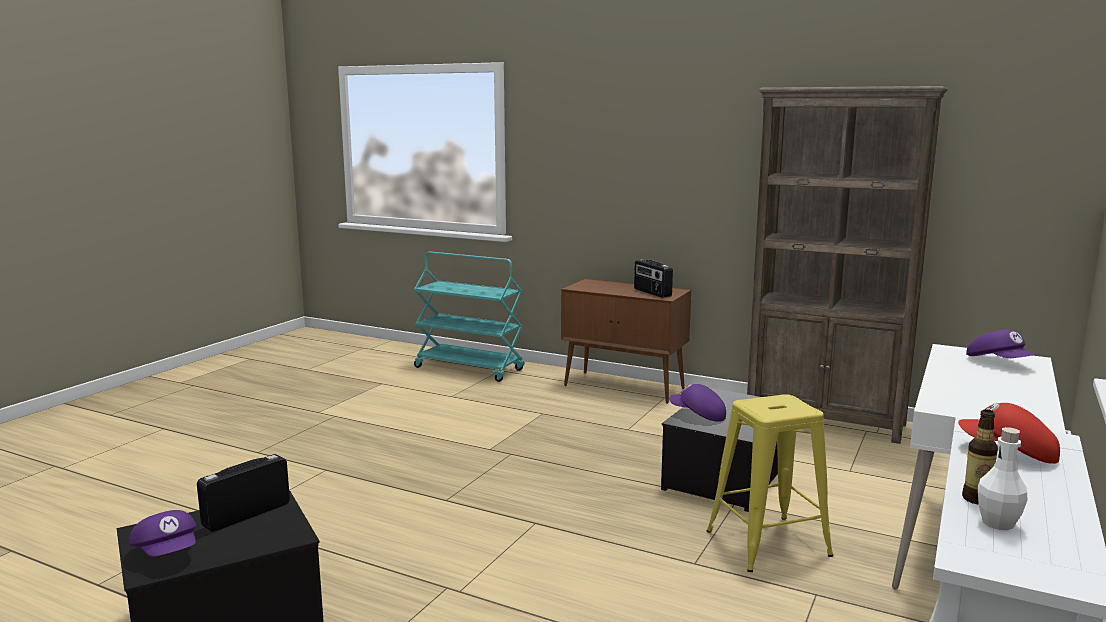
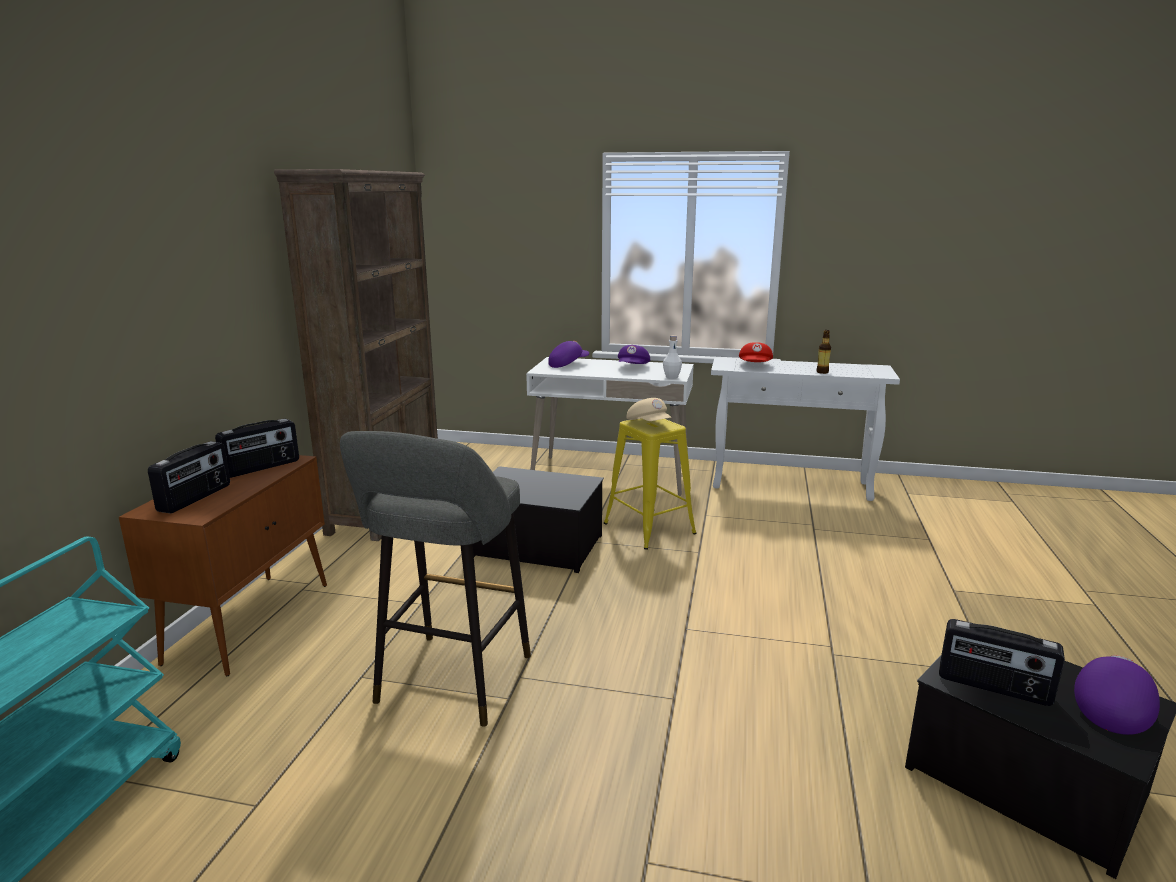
camera: 105 degrees left, 5 degrees up
(517, 434) = (450, 684): none -> grey stool
(603, 286) = (196, 498): none -> radio
(698, 415) = (551, 497): purple cap -> purple cap (633, 367)
(775, 404) = (649, 424): none -> beige cap
(997, 523) = (843, 371): white bottle -> white bottle (671, 377)

